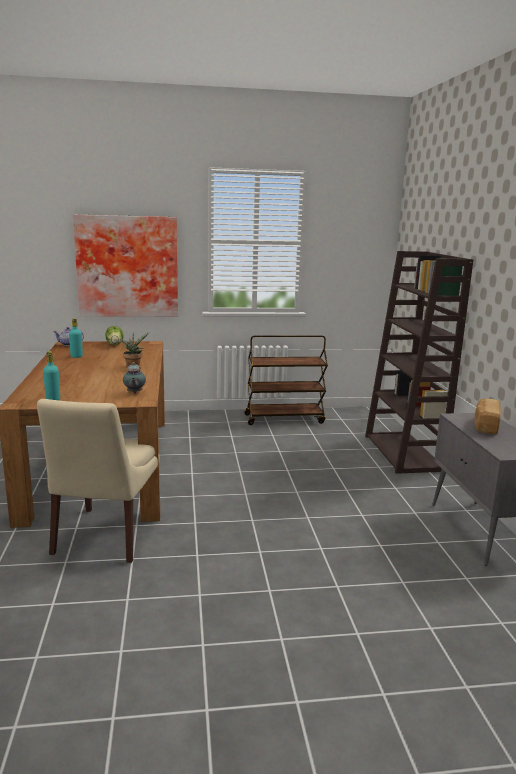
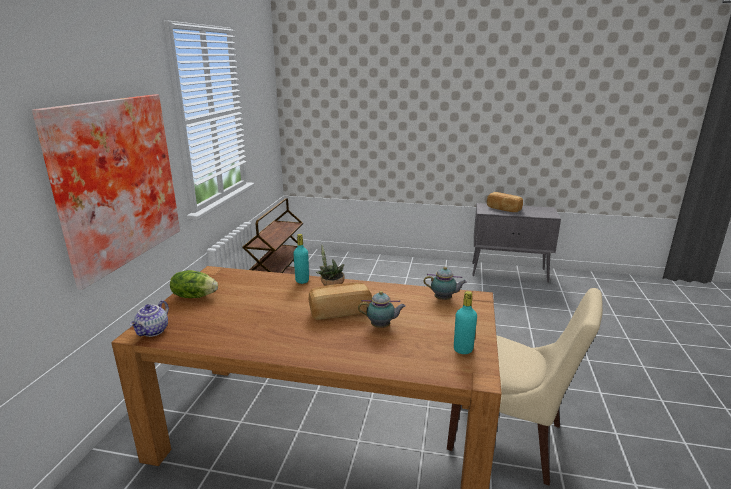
camera: 70 degrees left, 5 degrees up
(76, 356) = (243, 327): turquoise bottle -> turquoise bottle (302, 280)
(83, 381) = (382, 326): none -> teapot
(104, 371) = (340, 311): none -> bread
(404, 453) = (387, 263): brown bookcase -> none

